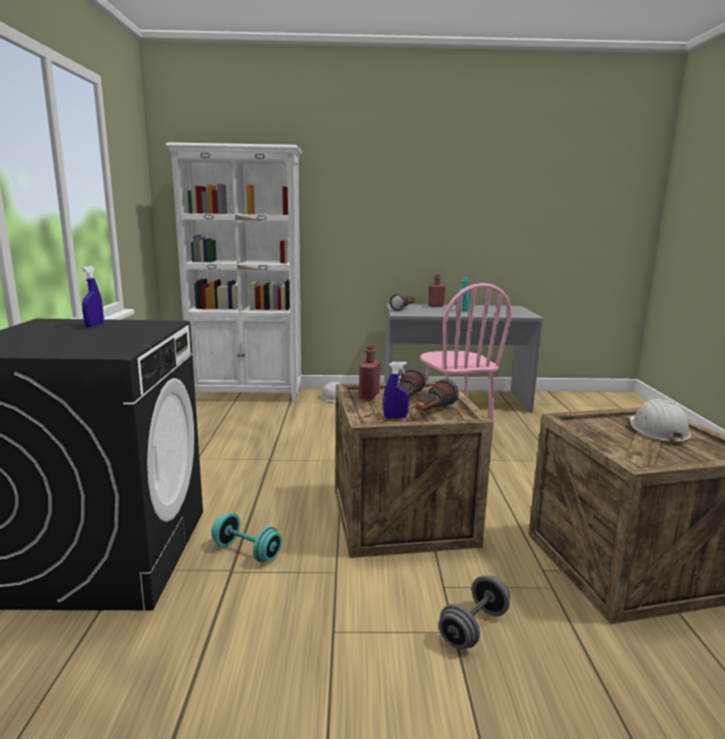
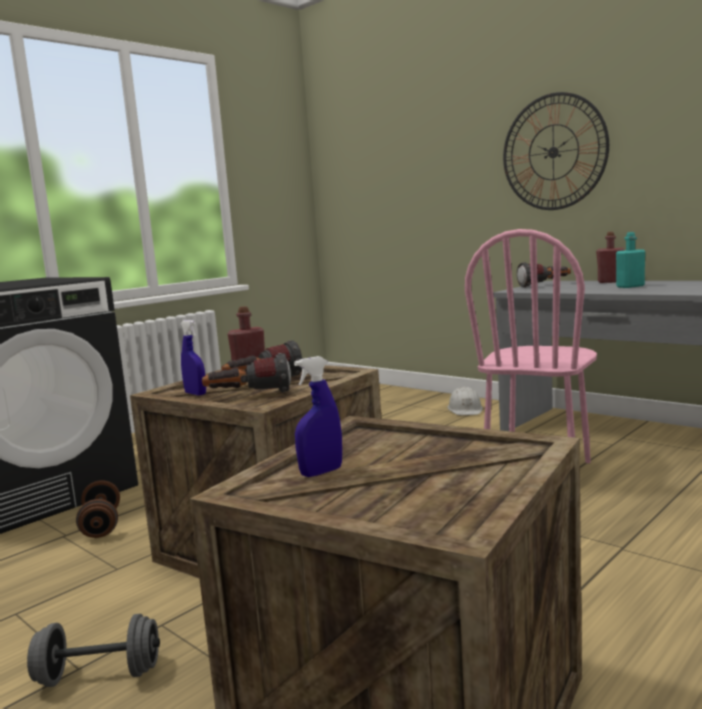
camera: 45 degrees right, 5 degrees down
(94, 326) = (40, 280): blue spray bottle -> blue spray bottle (321, 472)
(247, 394) = (382, 392): white bookcase -> none
(247, 552) = (101, 525): turquoise dumbbell -> brown dumbbell
(394, 216) = (553, 152): none -> wall clock
(657, 430) = (441, 465): white hard hat -> none

